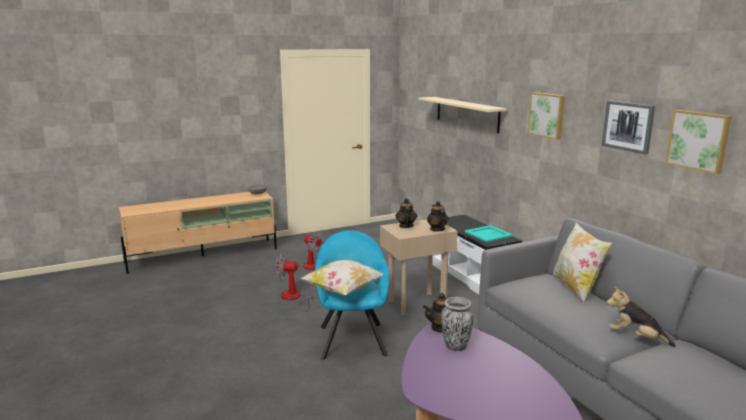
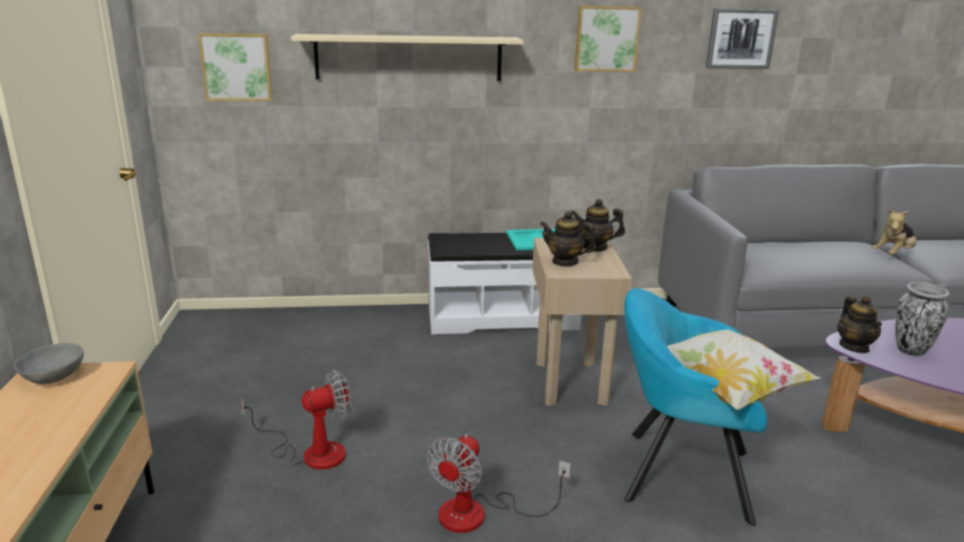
camera: 70 degrees left, 5 degrees up
(576, 288) = (772, 243): pillow -> none
(699, 140) = (826, 43): picture -> picture (237, 67)

